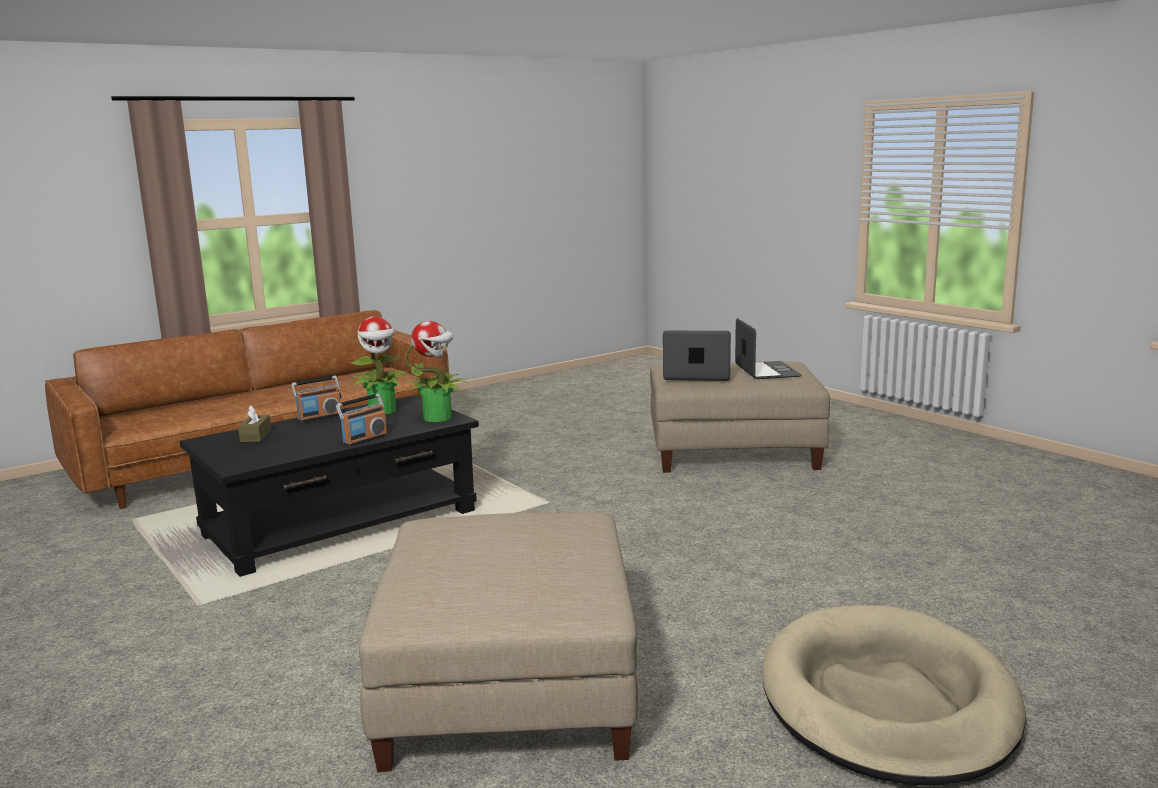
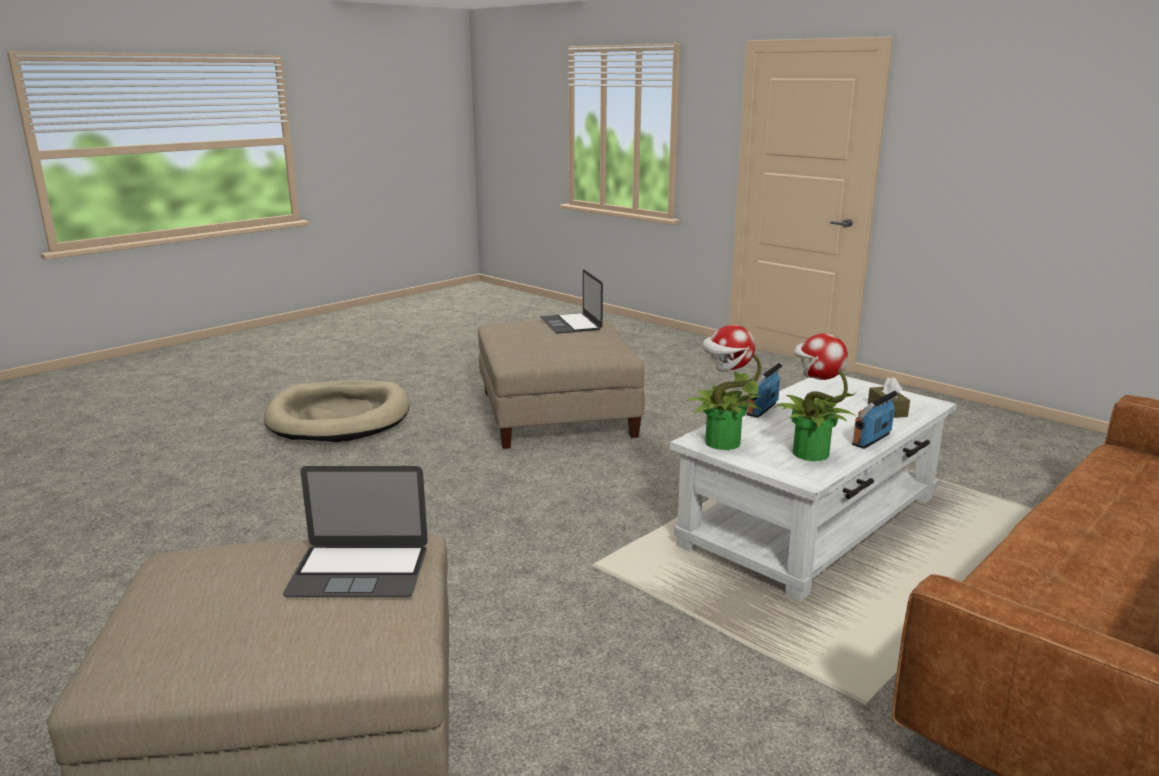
camera: 170 degrees right, 5 degrees up
(342, 523) = (810, 522): black coffee table -> white coffee table
(767, 371) = (208, 600): laptop -> laptop (571, 323)

